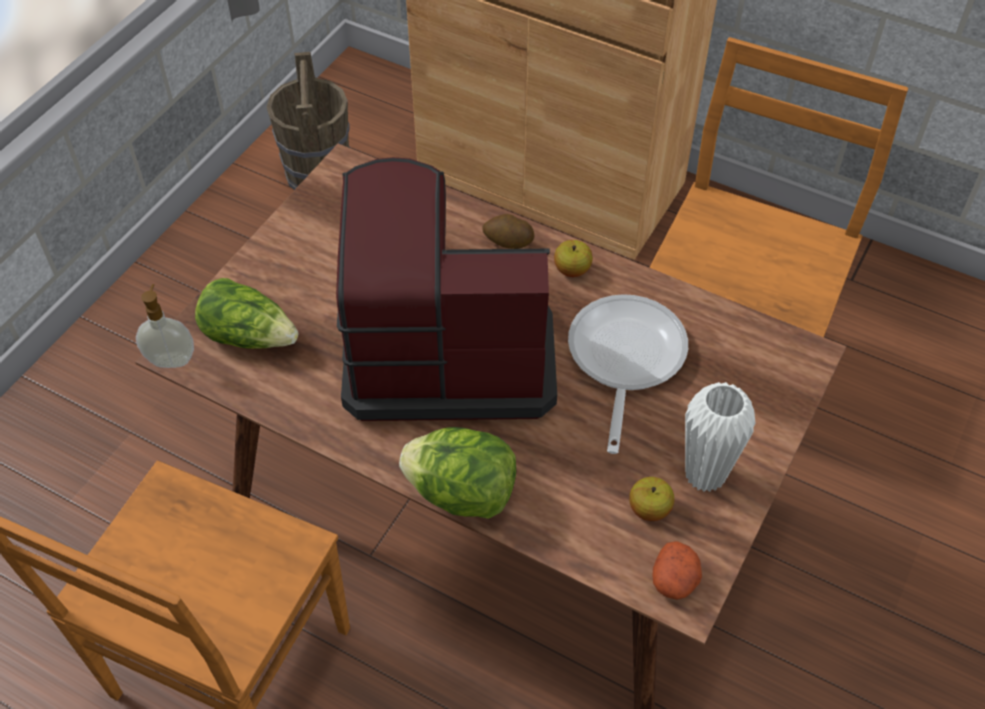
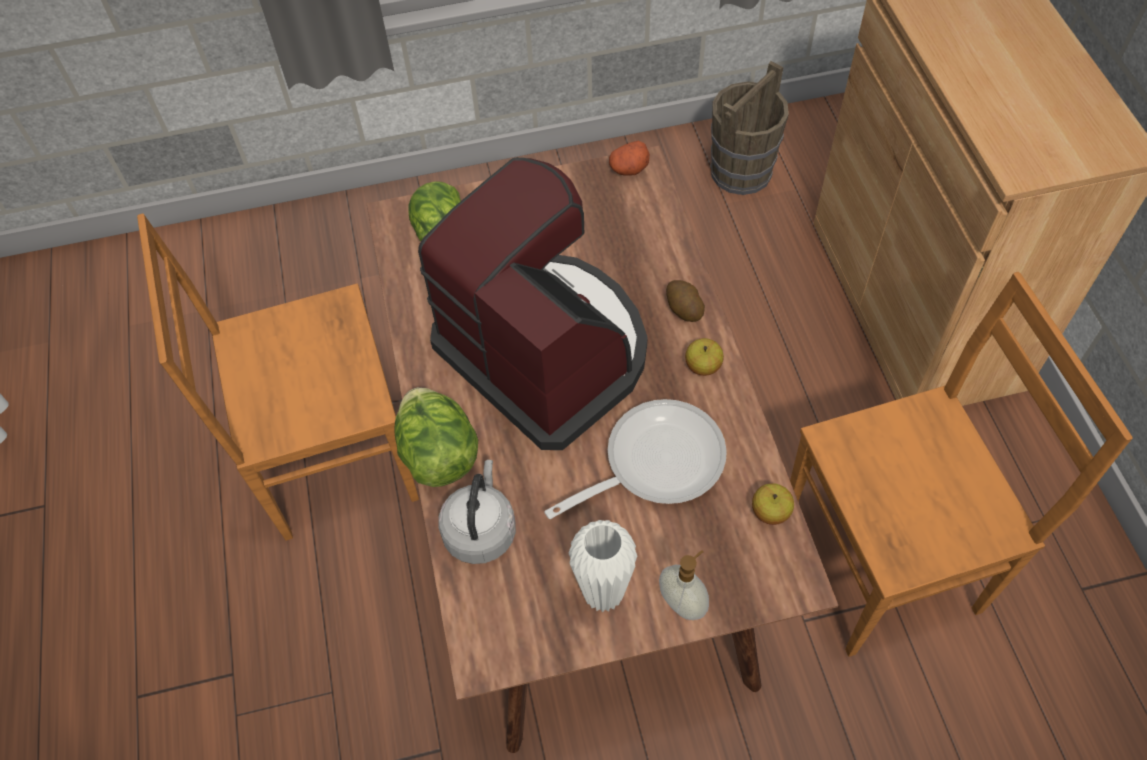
camera: 50 degrees right, 5 degrees up
(171, 359) = (386, 218): soap dispenser -> soap dispenser (683, 603)
(566, 515) = (480, 530): none -> grey kettle
(649, 509) = (536, 579): apple -> apple (770, 512)
(675, 580) = (491, 641): potato -> potato (629, 168)

